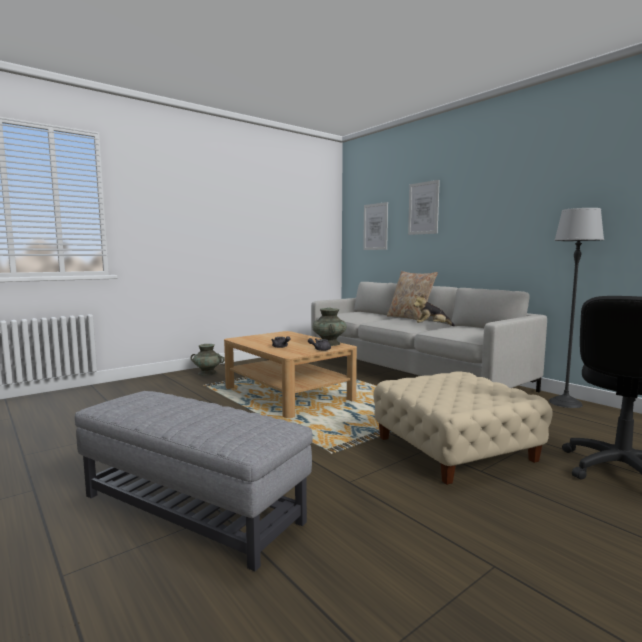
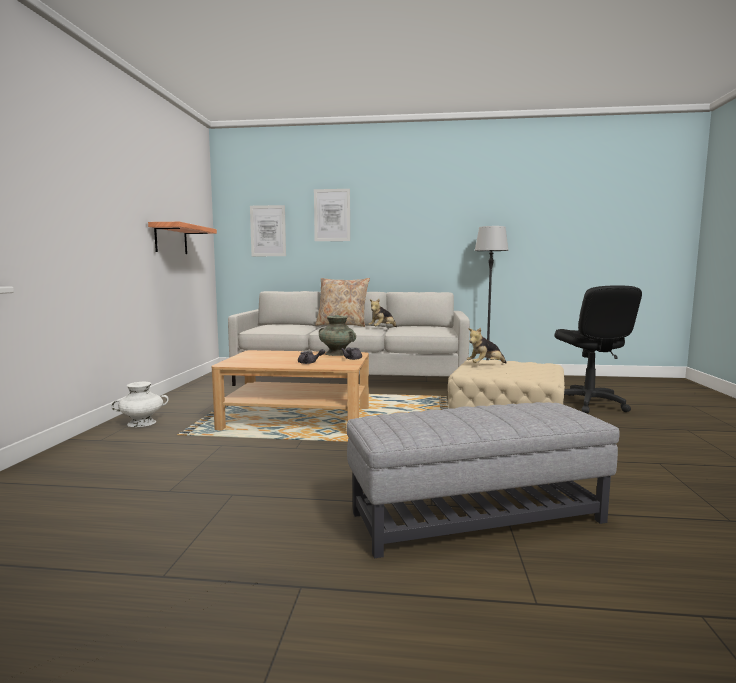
camera: 45 degrees left, 0 degrees up
(207, 373) = (142, 423): turquoise vase -> white vase
(281, 239) = (171, 239): none -> shelf
(445, 381) = (485, 365): none -> plush toy

